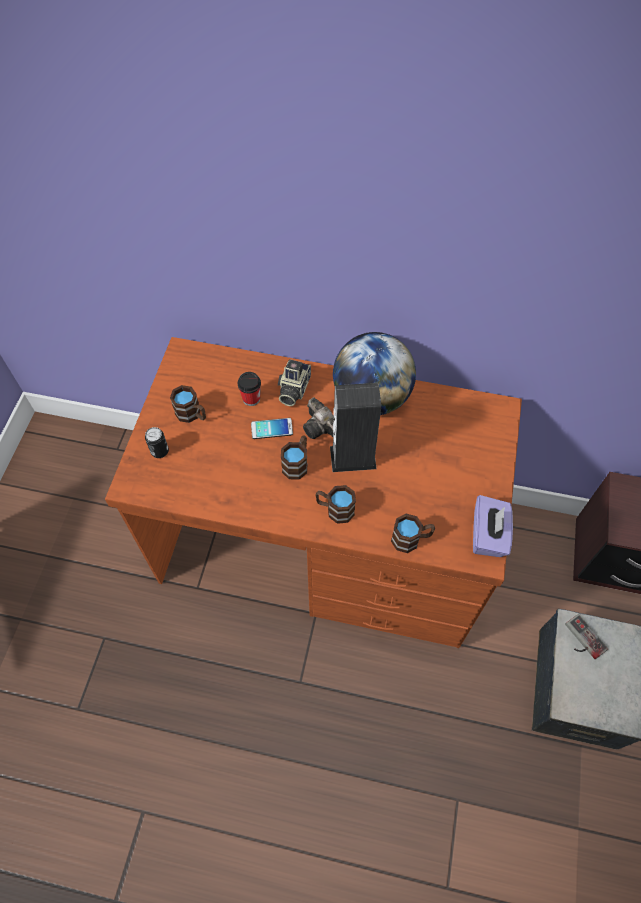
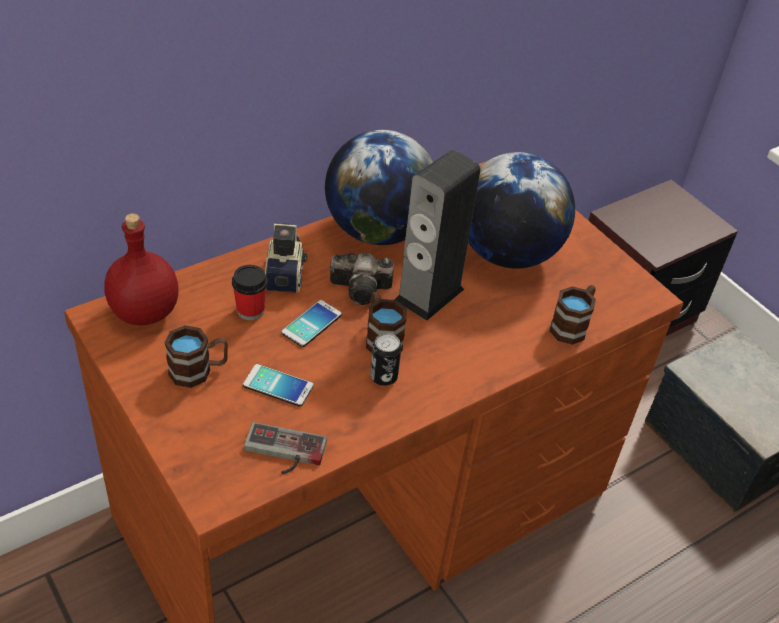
camera: 50 degrees left, 15 degrees down
(160, 451) = (206, 434): can -> can (383, 377)
(202, 364) = (144, 313): none -> red bottle
(217, 451) = (278, 386): none -> phone
(293, 389) = (286, 273): camera -> camera turned 150 degrees counterclockwise
(335, 509) = (473, 351): brown mug -> none
(430, 465) = (507, 254): none -> globe
(488, 535) = (626, 276): purple tissue box -> none
(582, 639) = (711, 375): game controller -> game controller (283, 453)

